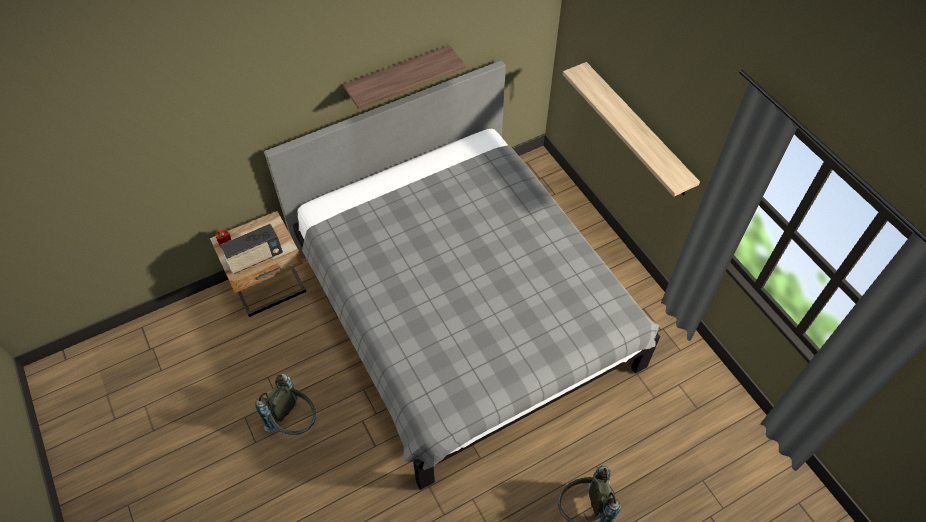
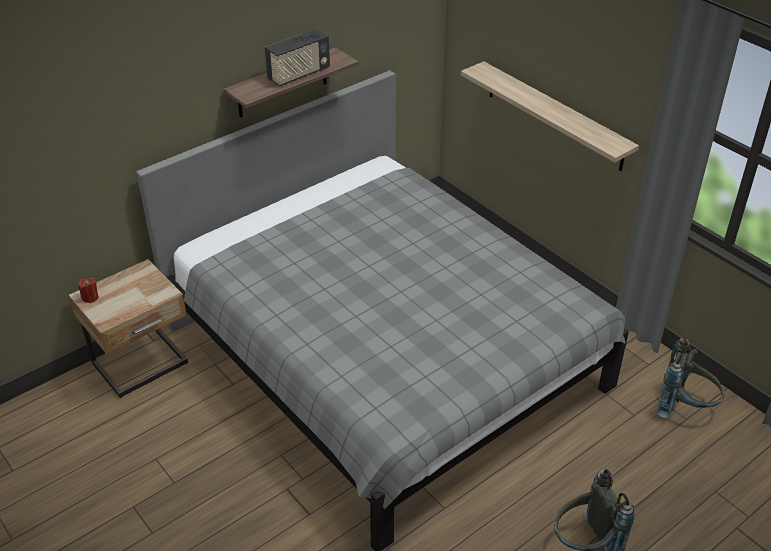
camera: 10 degrees left, 15 degrees down
(255, 258) = (130, 307): radio -> radio (299, 74)
(294, 422) = (200, 503): grey backpack -> grey backpack (685, 407)

